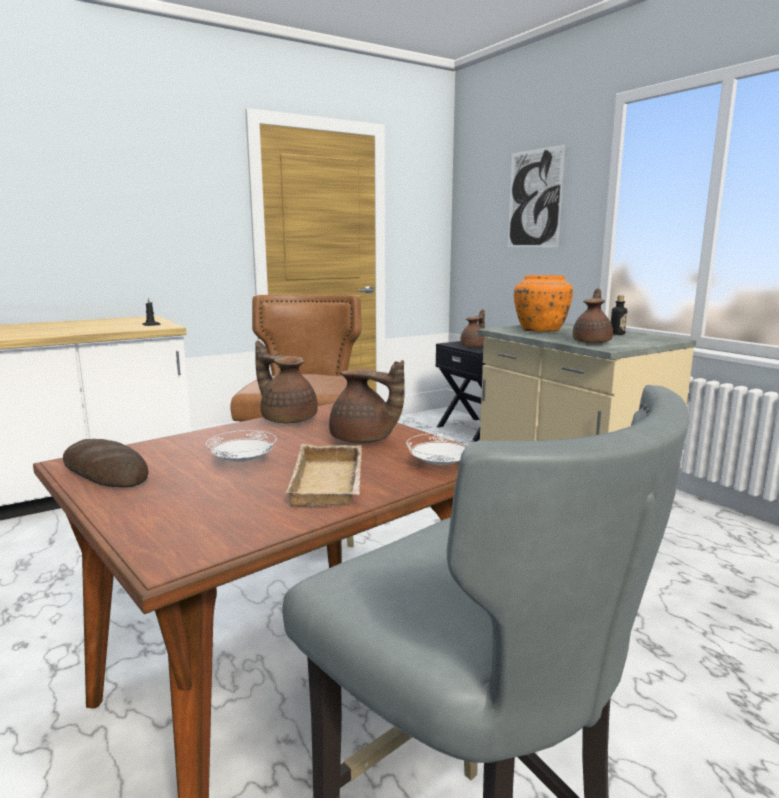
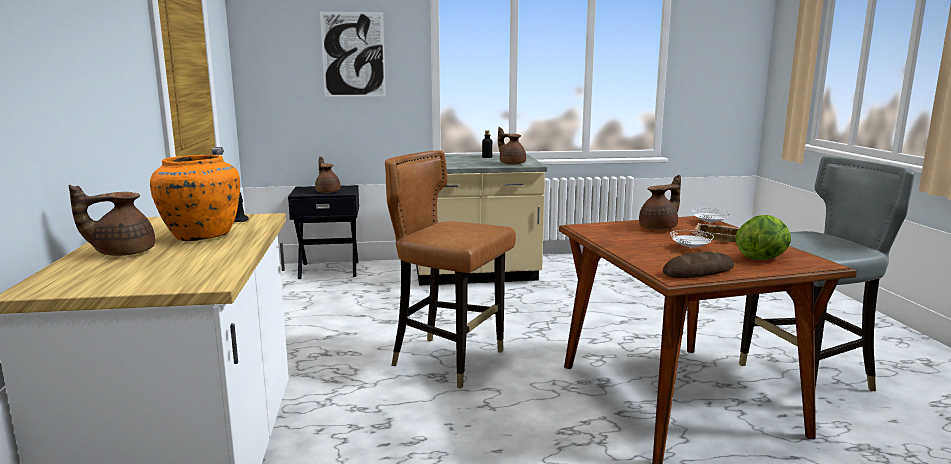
camera: 65 degrees left, 0 degrees up
(195, 508) = (762, 258): none -> lettuce
(287, 419) = (600, 235): brown teapot -> brown teapot (122, 252)
(541, 331) = (451, 163): orange vase -> orange vase (202, 235)

